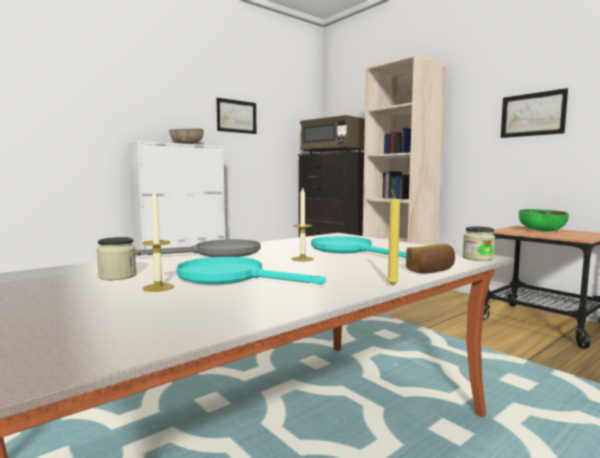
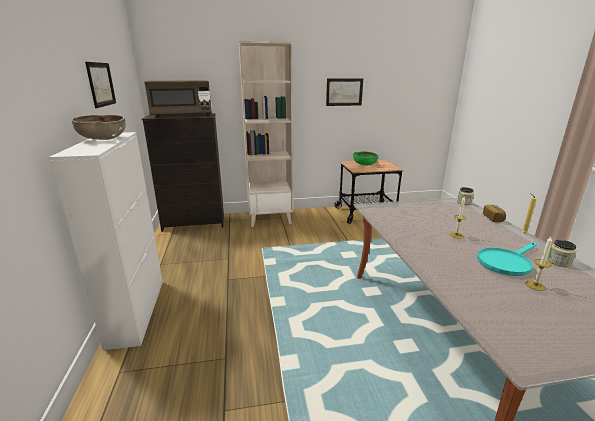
camera: 60 degrees left, 15 degrees up
(117, 276) = (503, 295): jar -> jar (559, 262)
(218, 253) = (427, 253): grey frying pan -> none
(348, 250) = (430, 219): turquoise frying pan -> none

